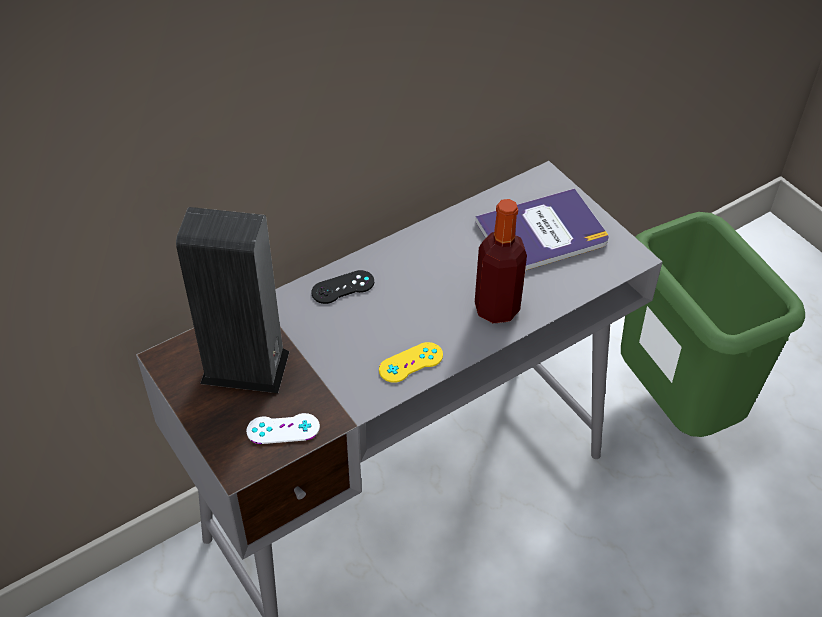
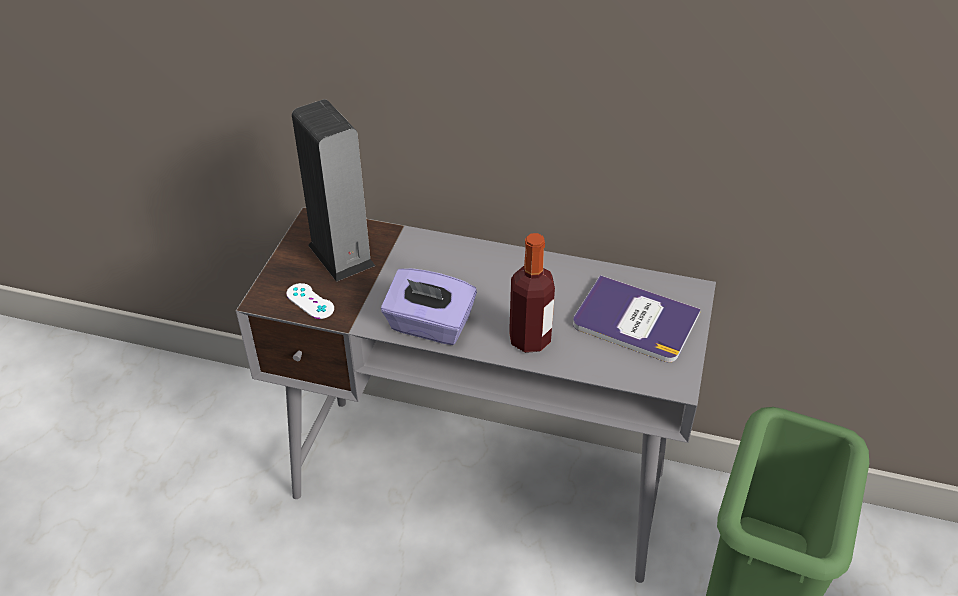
camera: 50 degrees right, 5 degrees down
(343, 287) = (457, 255): black game controller -> none
(411, 362) = (429, 326): yellow game controller -> purple tissue box

